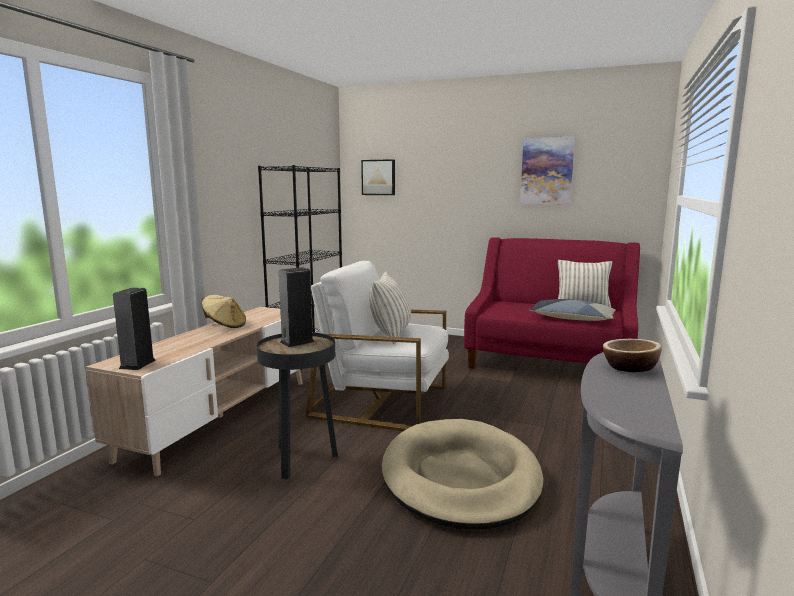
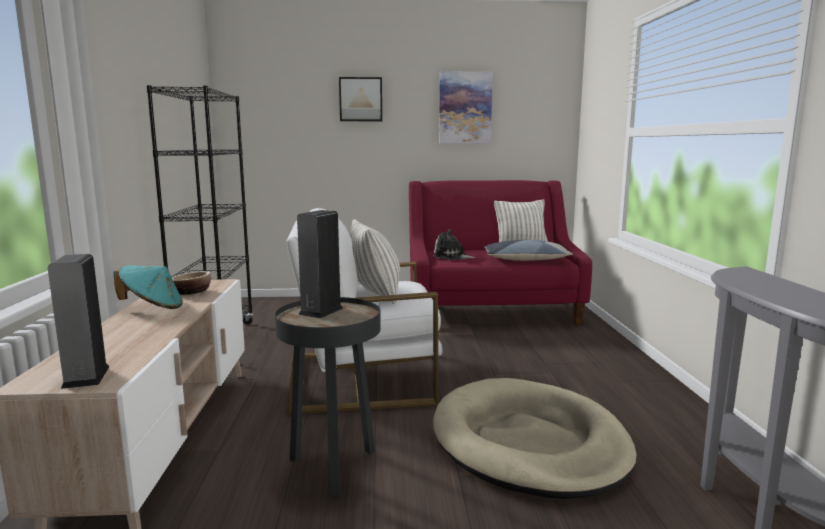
camera: 25 degrees left, 0 degrees up
(225, 325) = (153, 308): beige hat -> turquoise hat
(378, 177) = (266, 113): picture -> picture (361, 99)
(505, 309) = (451, 257): none -> plush toy
(630, 368) = (768, 283): bowl -> bowl (192, 292)

